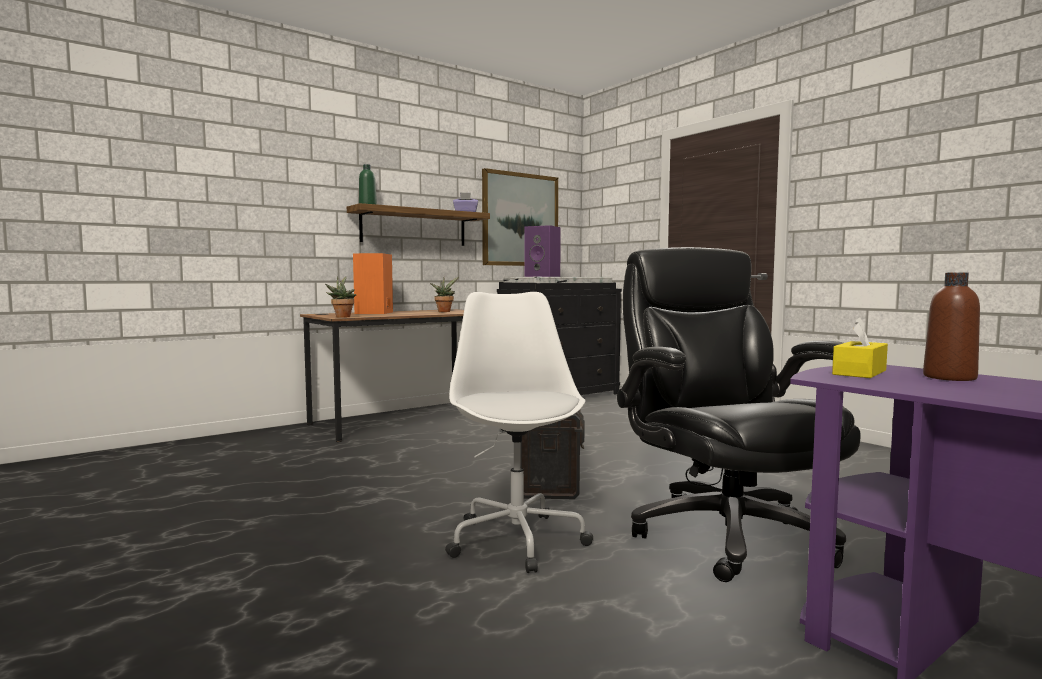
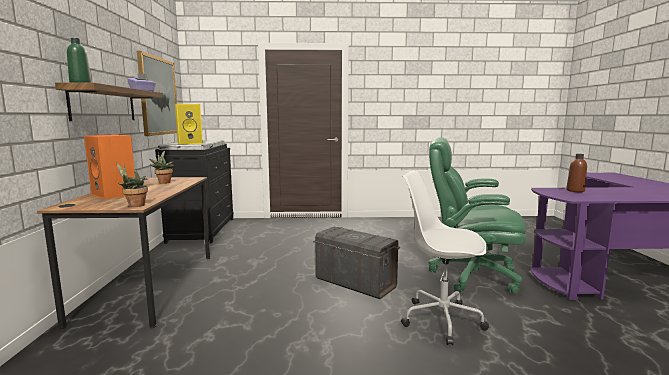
camera: 55 degrees left, 5 degrees up
(543, 276) = (190, 143): purple speaker -> yellow speaker
(726, 535) = (469, 275): black office chair -> green office chair
(859, 372) = (559, 193): yellow tissue box -> none

